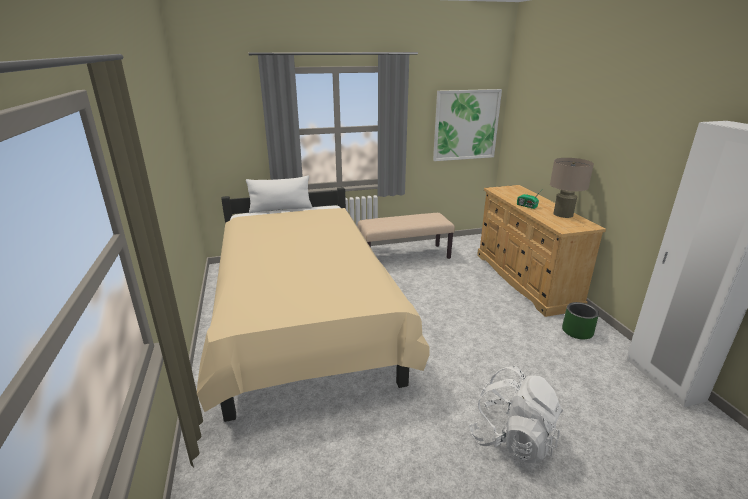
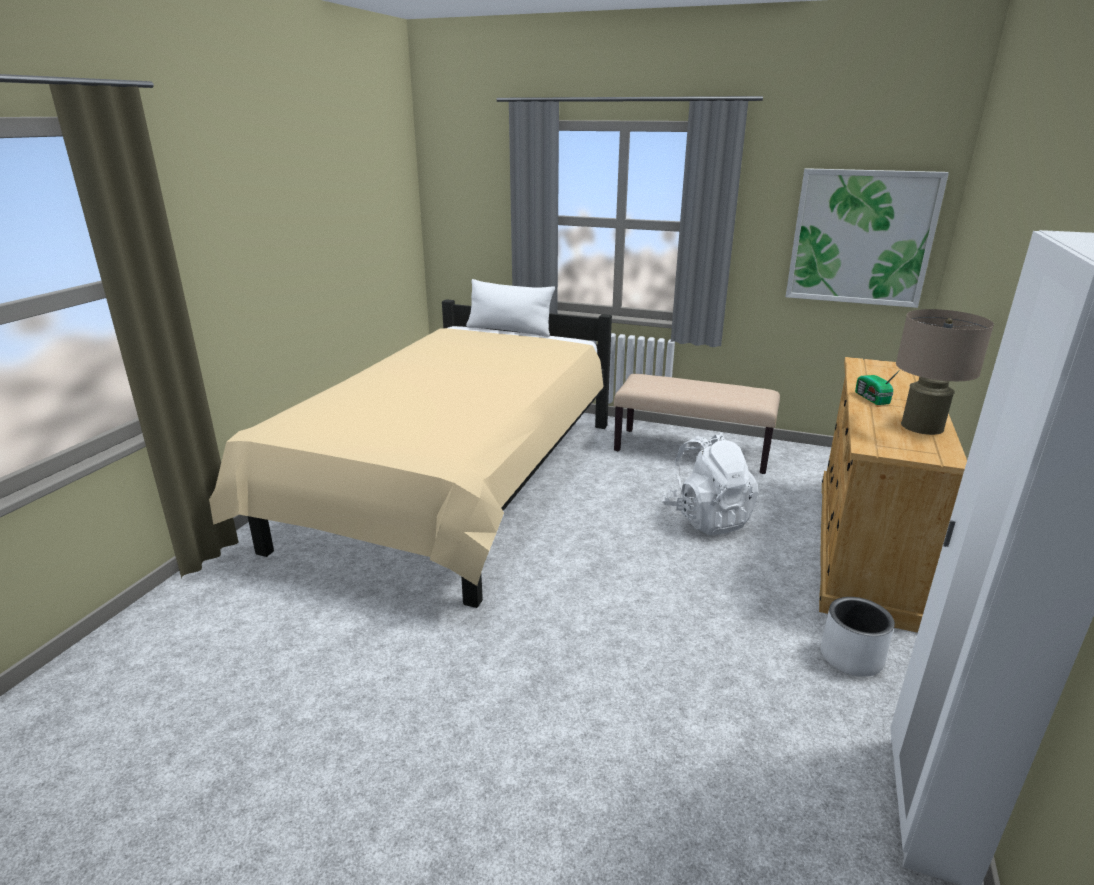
camera: 35 degrees right, 0 degrees up
(512, 439) = (523, 736): white backpack -> white backpack (707, 518)
(577, 331) = (850, 657): green planter -> white planter

